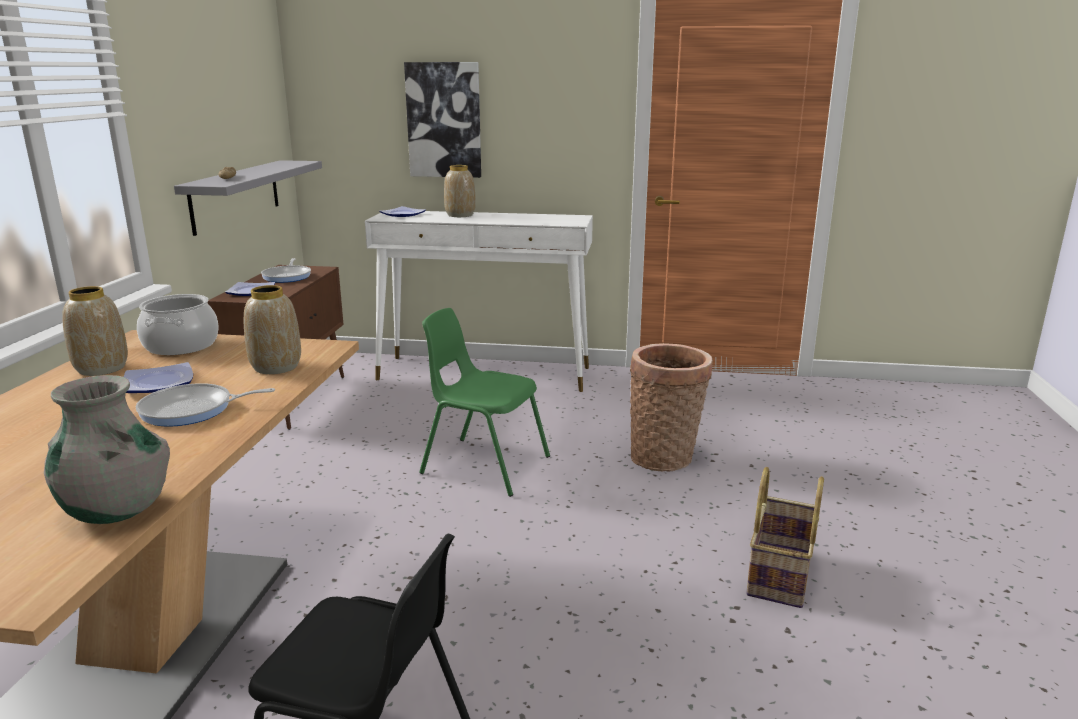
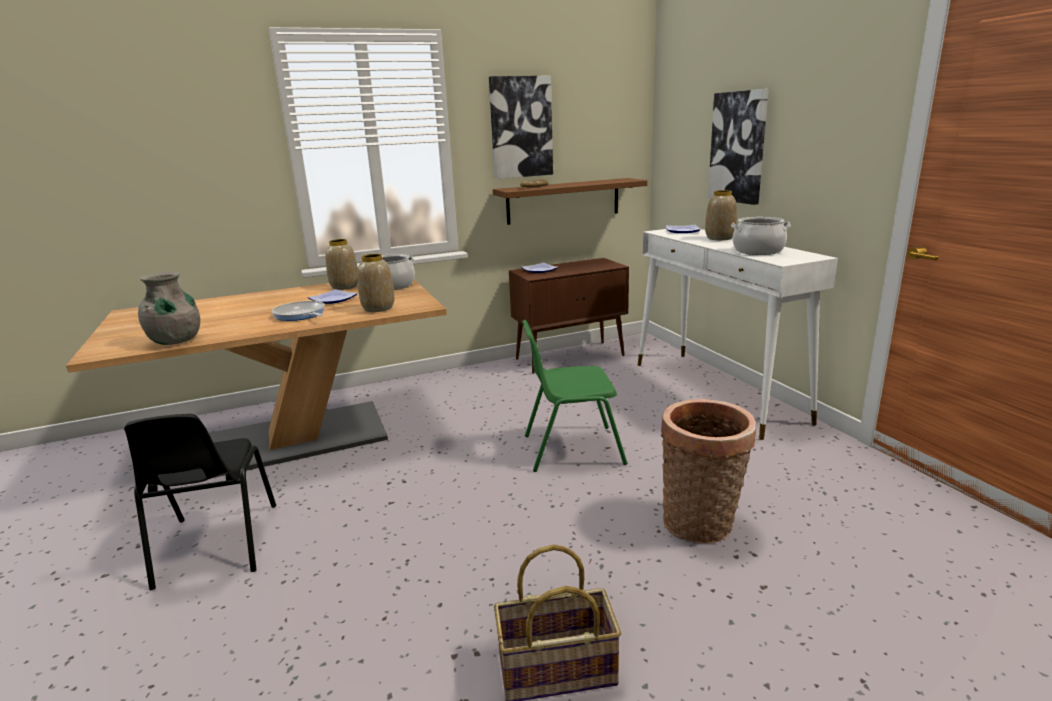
camera: 60 degrees right, 0 degrees up
(188, 95) = (521, 127): none -> picture
(236, 195) = (563, 201): grey shelf -> brown shelf
(287, 276) = (583, 266): frying pan -> none
(483, 465) = (571, 449): green chair -> green chair turned 90 degrees counterclockwise
(529, 219) = (758, 251): none -> cooking pot

